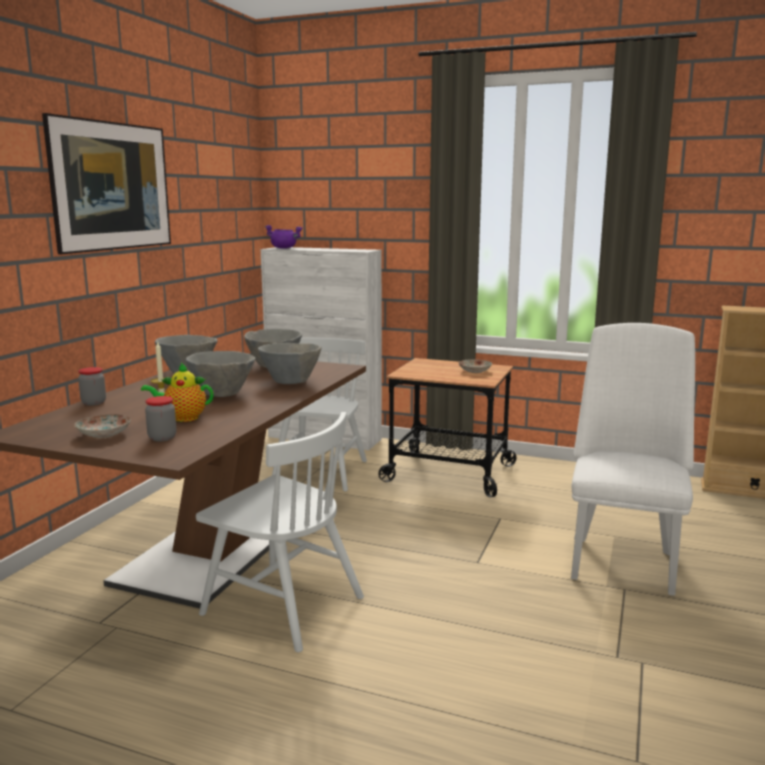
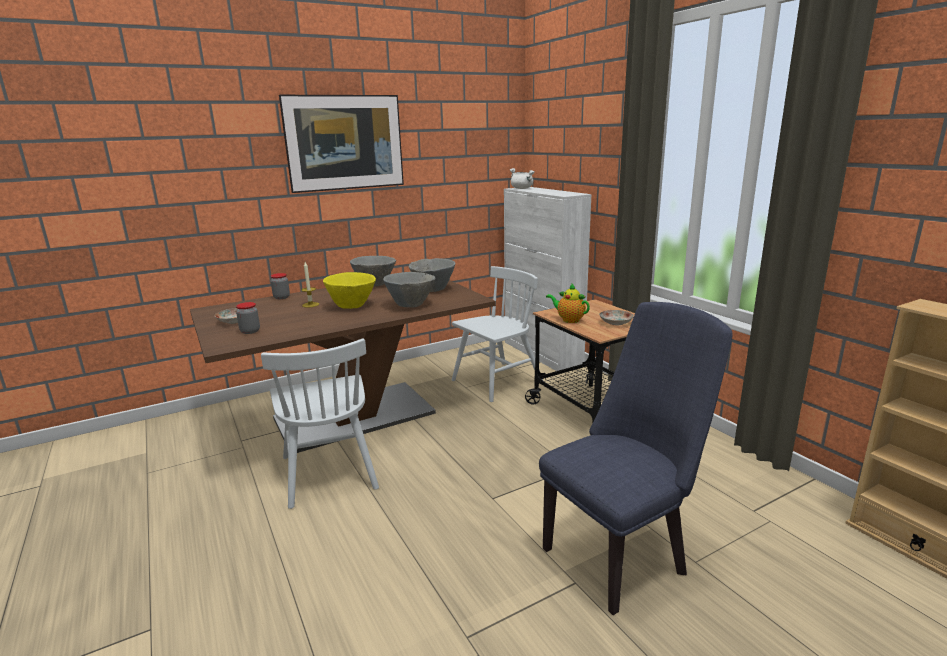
camera: 40 degrees right, 5 degrees up
(182, 418) = (291, 319): teapot -> teapot (569, 320)
(223, 394) = (352, 306): grey bowl -> yellow bowl
(284, 248) = (522, 188): purple cooking pot -> white cooking pot
(622, 559) = (621, 554): white chair -> blue chair

